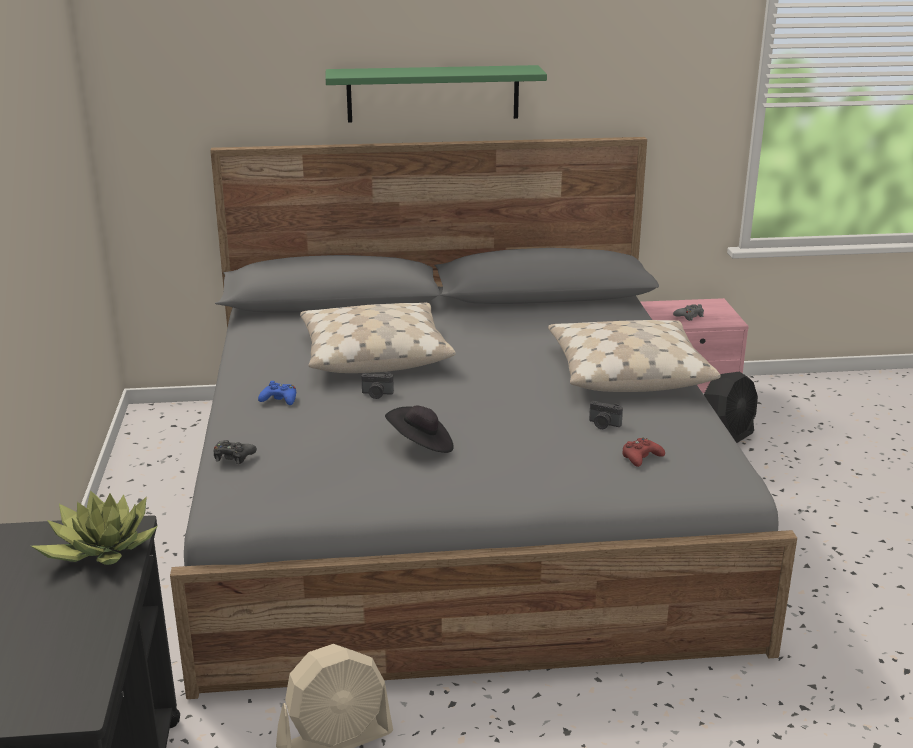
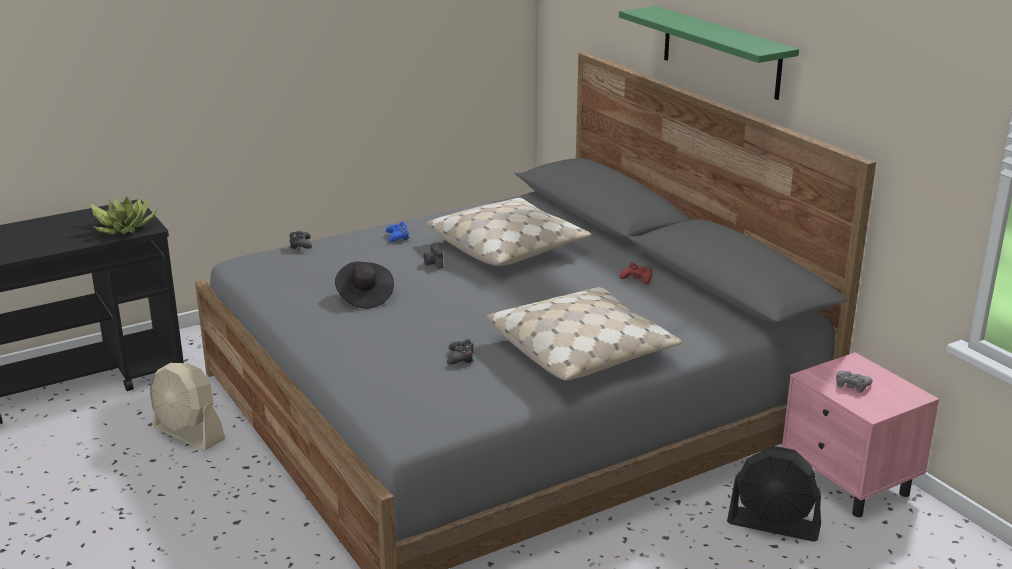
camera: 65 degrees right, 0 degrees up
(603, 425) = (461, 357): camera -> black game controller
(641, 457) = (410, 382): red game controller -> red game controller (637, 279)

